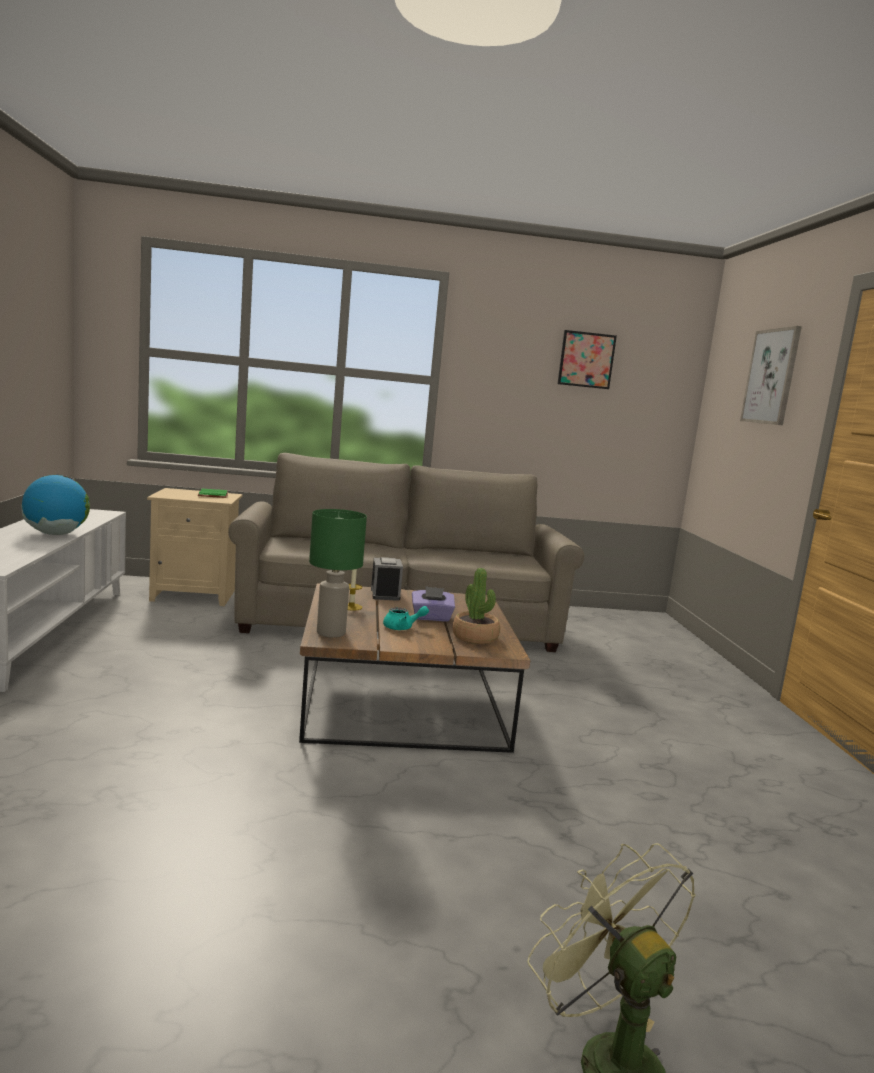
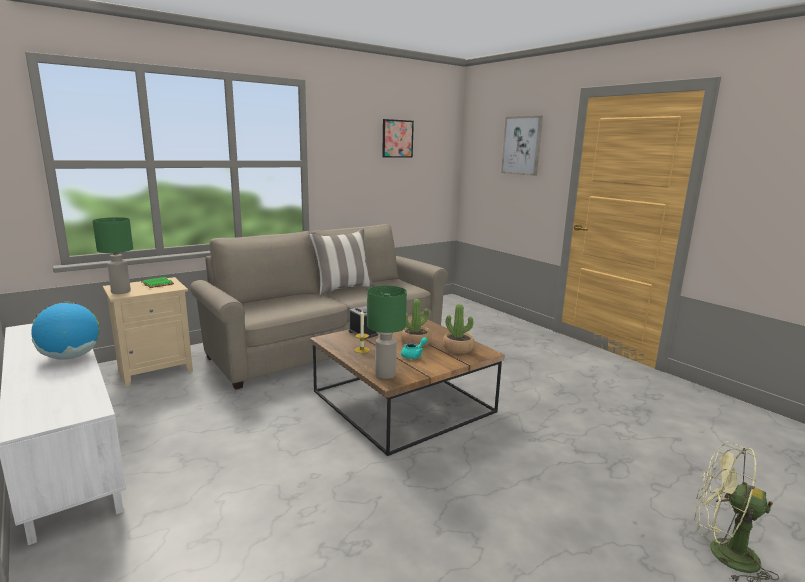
camera: 30 degrees left, 5 degrees up
(168, 494) = (120, 292): none -> green table lamp
(431, 618) = (415, 342): purple tissue box -> potted plant
(435, 549) = (343, 288): none -> pillow

